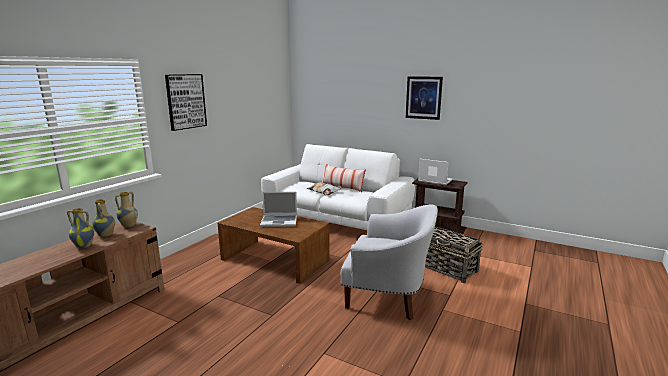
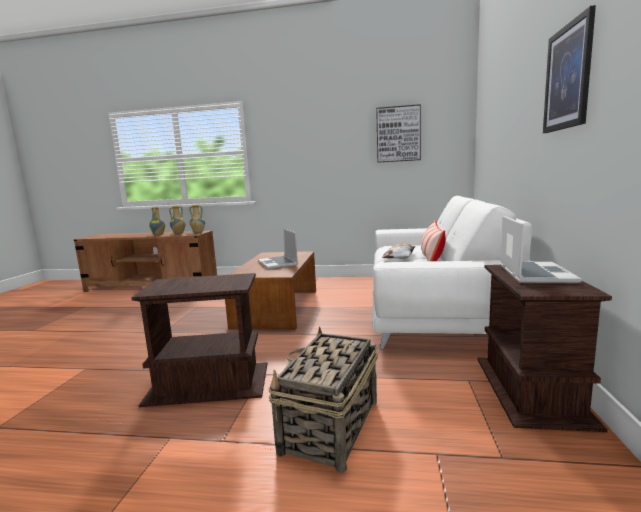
camera: 70 degrees right, 5 degrees down
(186, 101) = (289, 137): picture -> picture (398, 134)
(388, 296) = (207, 383): white armchair -> brown side table

